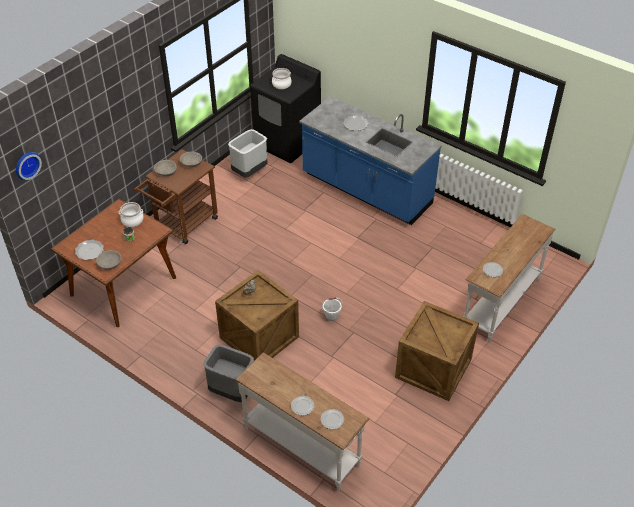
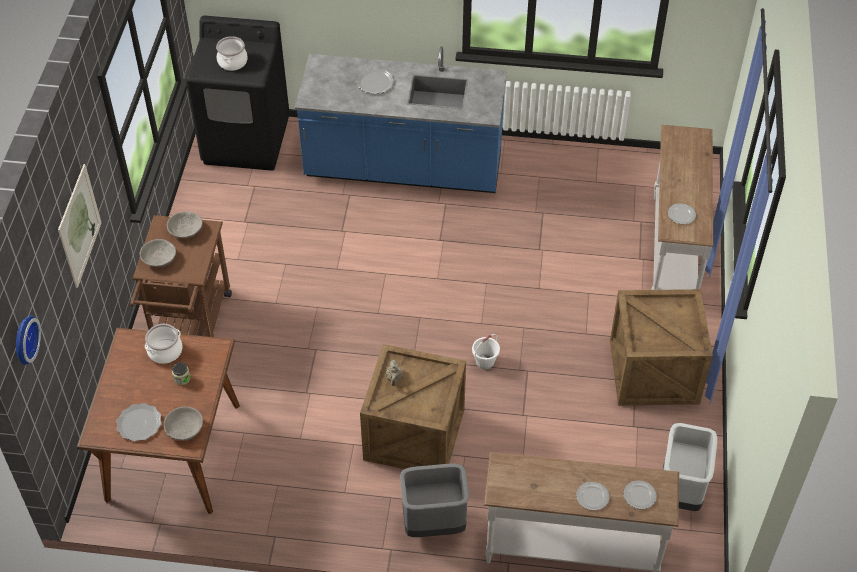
camera: 30 degrees left, 5 degrees up
(109, 125) = (79, 226): none -> picture
(249, 171) = (225, 206): grey trash can -> grey trash can (680, 490)

